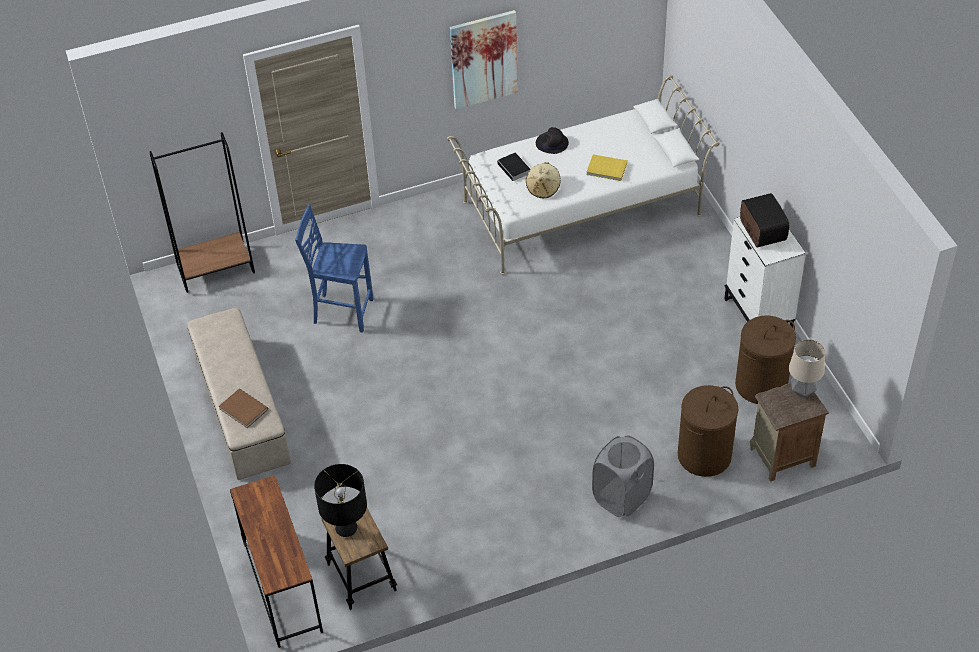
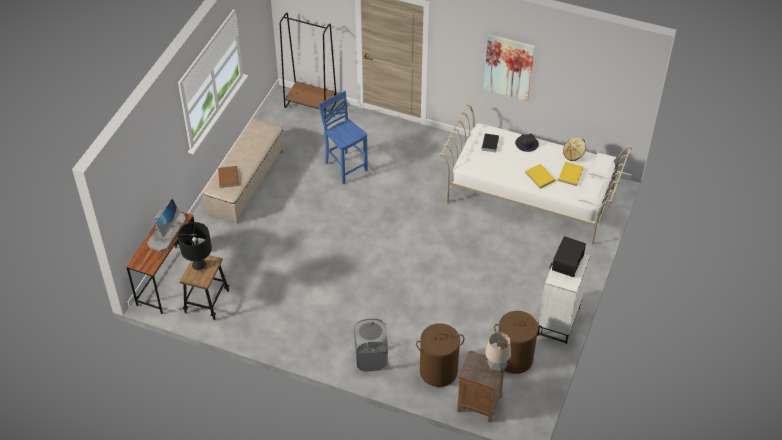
camera: 40 degrees right, 0 degrees up
(265, 516) = (167, 231): none -> monitor
(543, 188) = (492, 165): beige hat -> beige hat (573, 154)
(635, 146) = (571, 175): none -> yellow book

